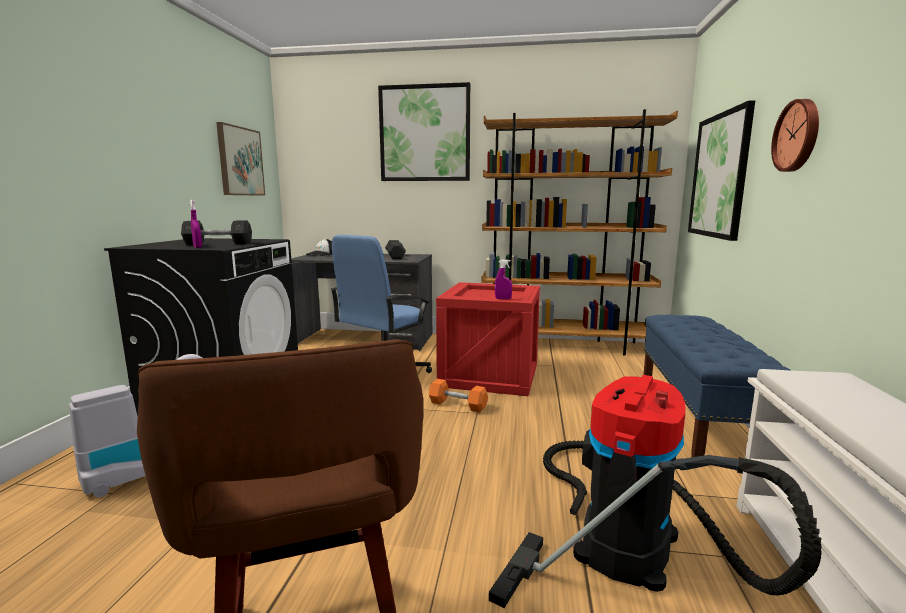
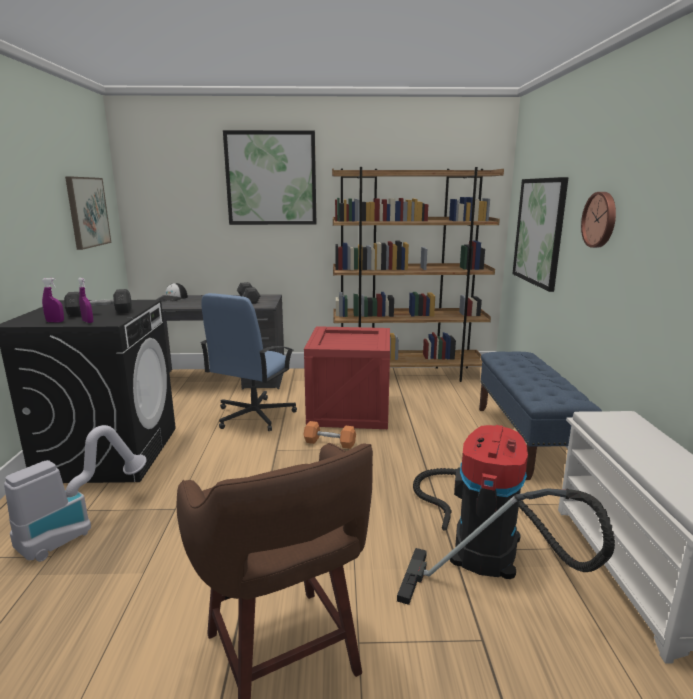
camera: 10 degrees left, 5 degrees up
(503, 299) = (363, 347): purple spray bottle -> purple spray bottle (55, 322)

